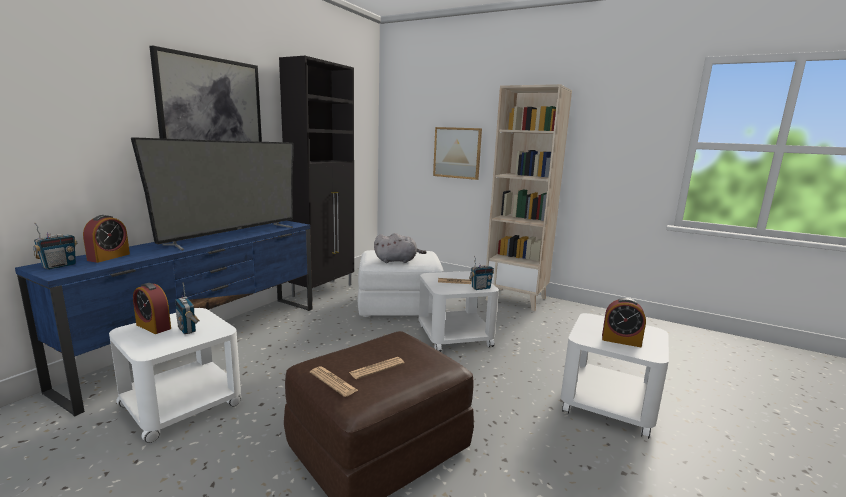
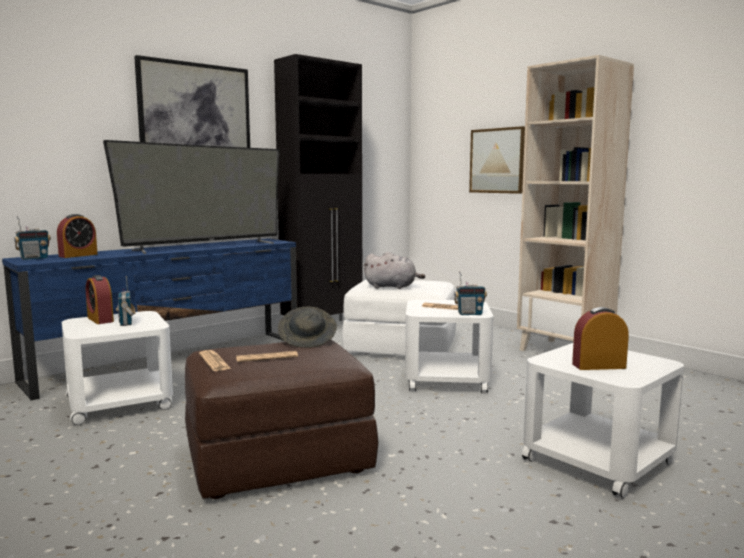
camera: 20 degrees right, 5 degrees down
(392, 339) = (308, 340): none -> grey hat
(621, 340) = (598, 366): alarm clock -> alarm clock turned 135 degrees clockwise

